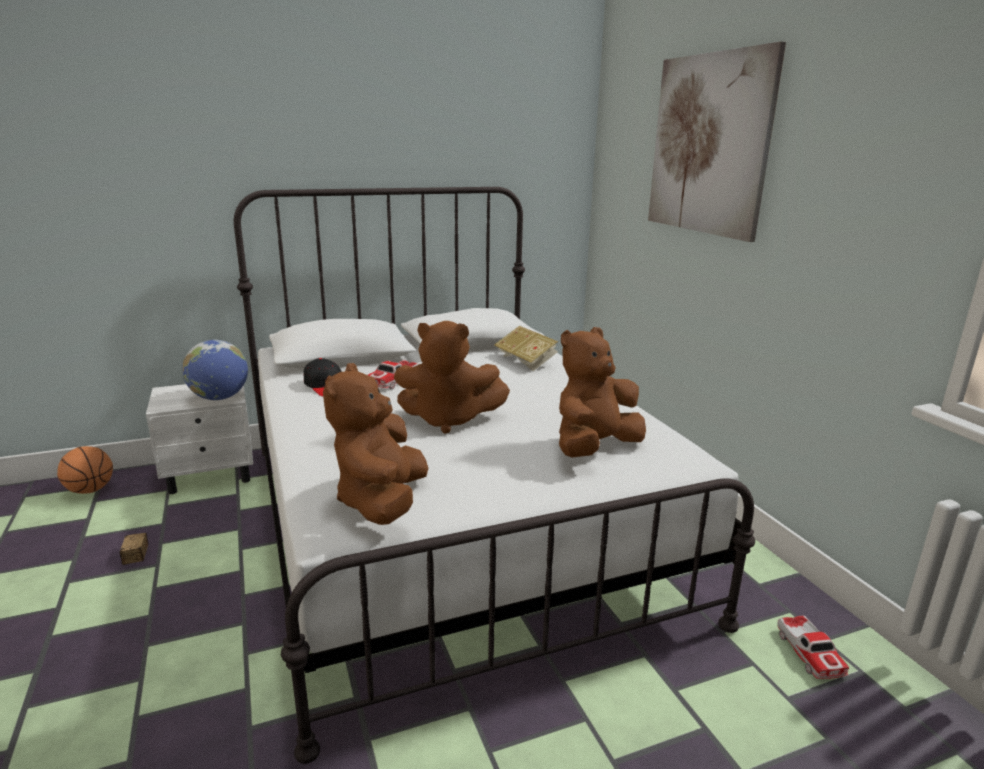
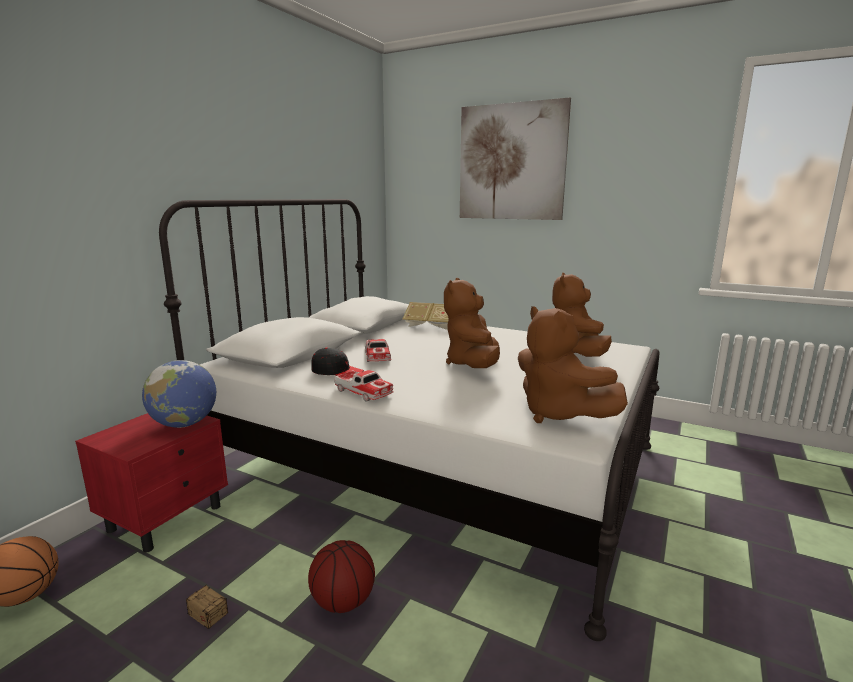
camera: 40 degrees left, 5 degrees down
(204, 598) = (344, 602): none -> basketball
(211, 474) = (167, 517): white nightstand -> red nightstand
(448, 419) = (473, 365): brown plush toy -> brown plush toy turned 135 degrees clockwise
(809, 653) = (683, 442): toy car -> toy car (363, 392)

